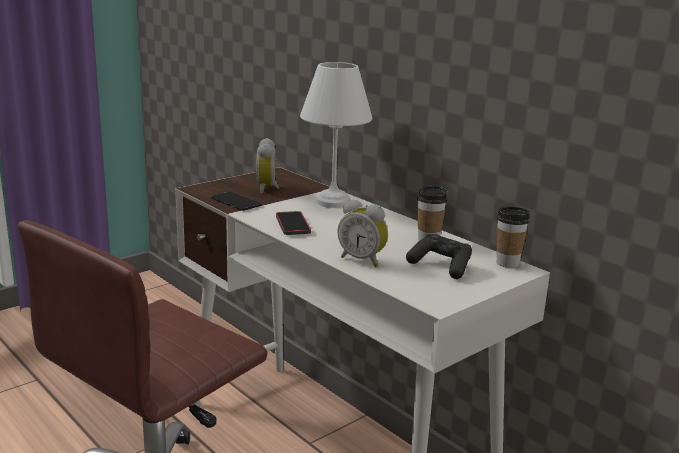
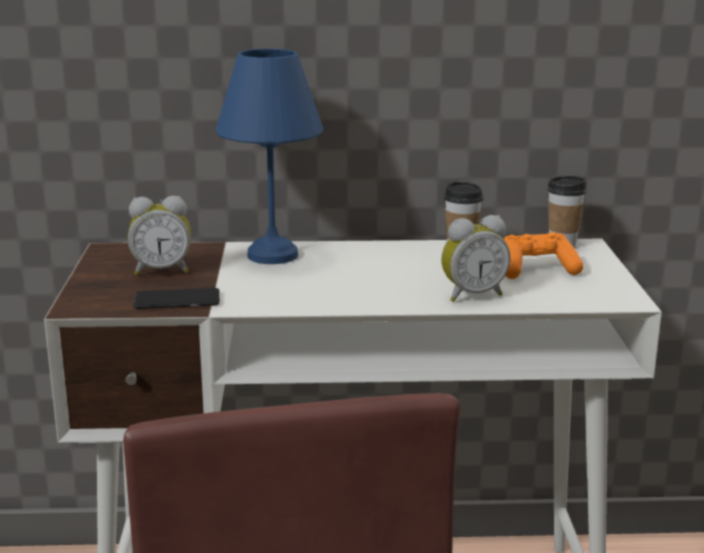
camera: 50 degrees left, 0 degrees up
(268, 188) = (162, 271): alarm clock -> alarm clock turned 45 degrees counterclockwise
(292, 225) = (315, 295): phone -> none
(334, 202) = (275, 255): white table lamp -> blue table lamp
(441, 266) = (536, 270): black game controller -> orange game controller

